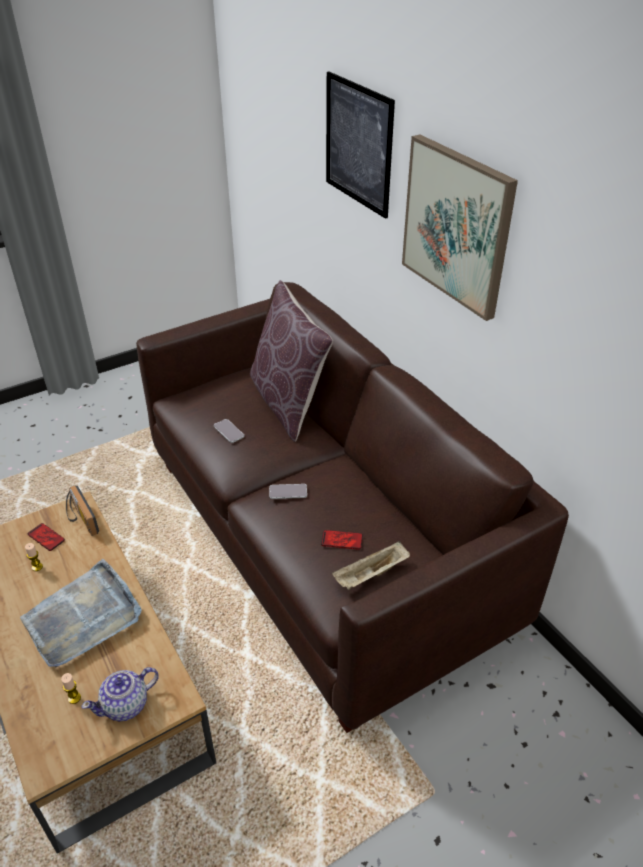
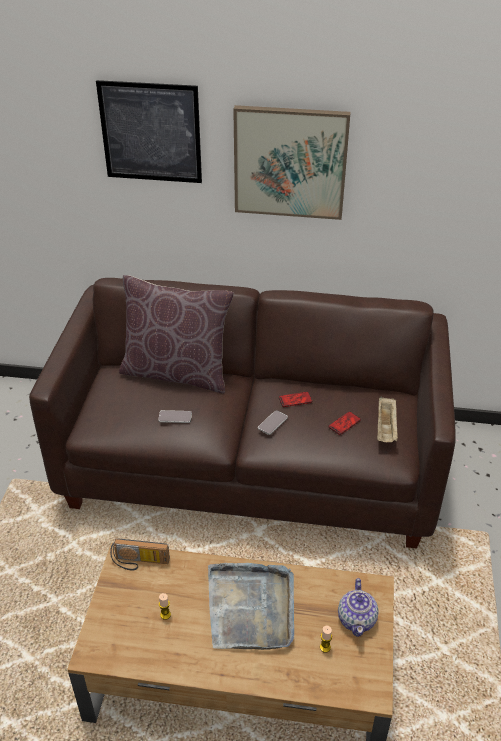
camera: 50 degrees left, 0 degrees up
(46, 537) = (136, 594): phone -> phone (295, 400)

